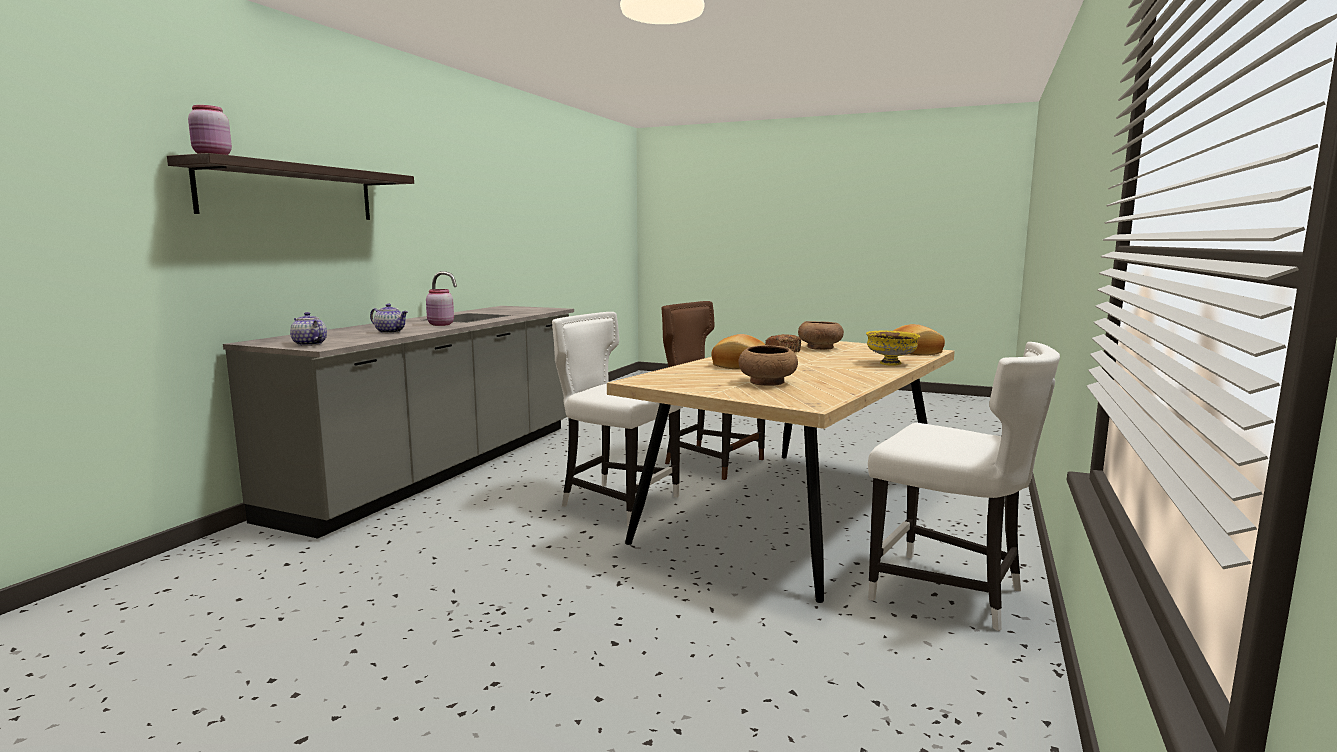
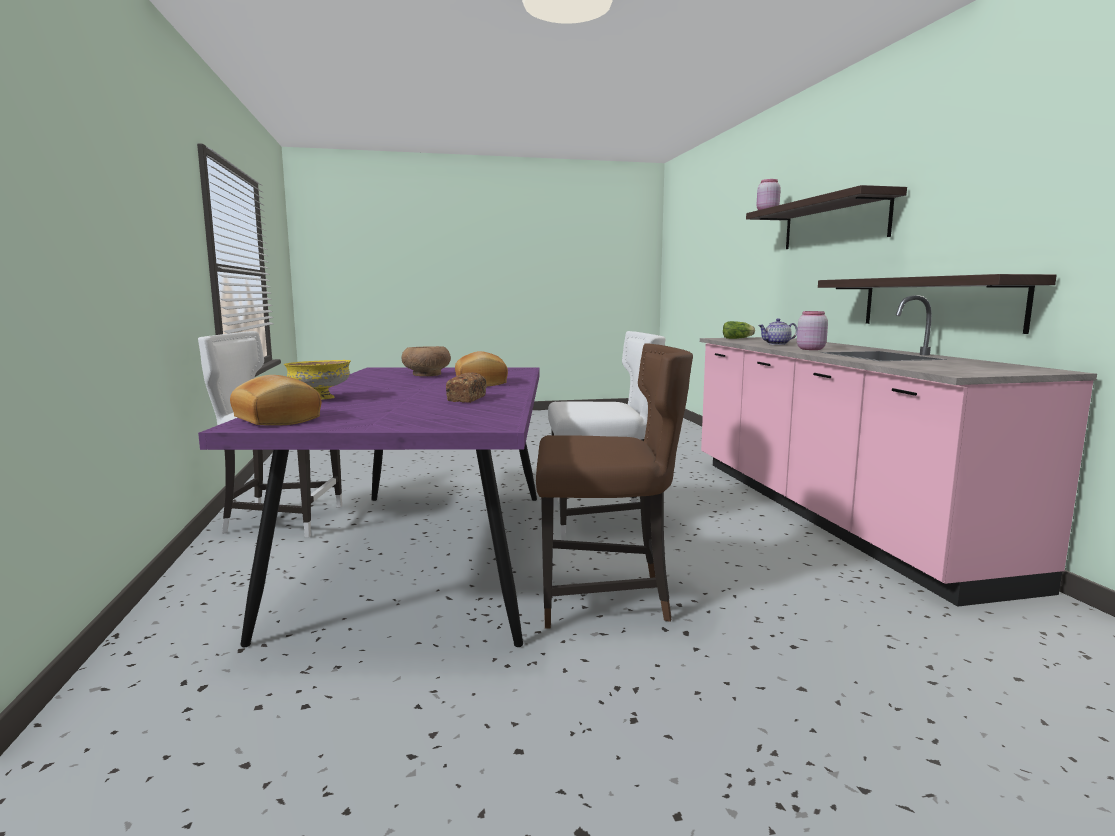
camera: 145 degrees right, 0 degrees up
(308, 344) = (738, 338): teapot -> lettuce
(418, 277) = (938, 303): none -> shelf
(443, 467) = (828, 513): grey counter -> pink counter
(797, 512) = (427, 553): beige dining table -> purple dining table
(819, 348) = (431, 411): brown bowl -> none

